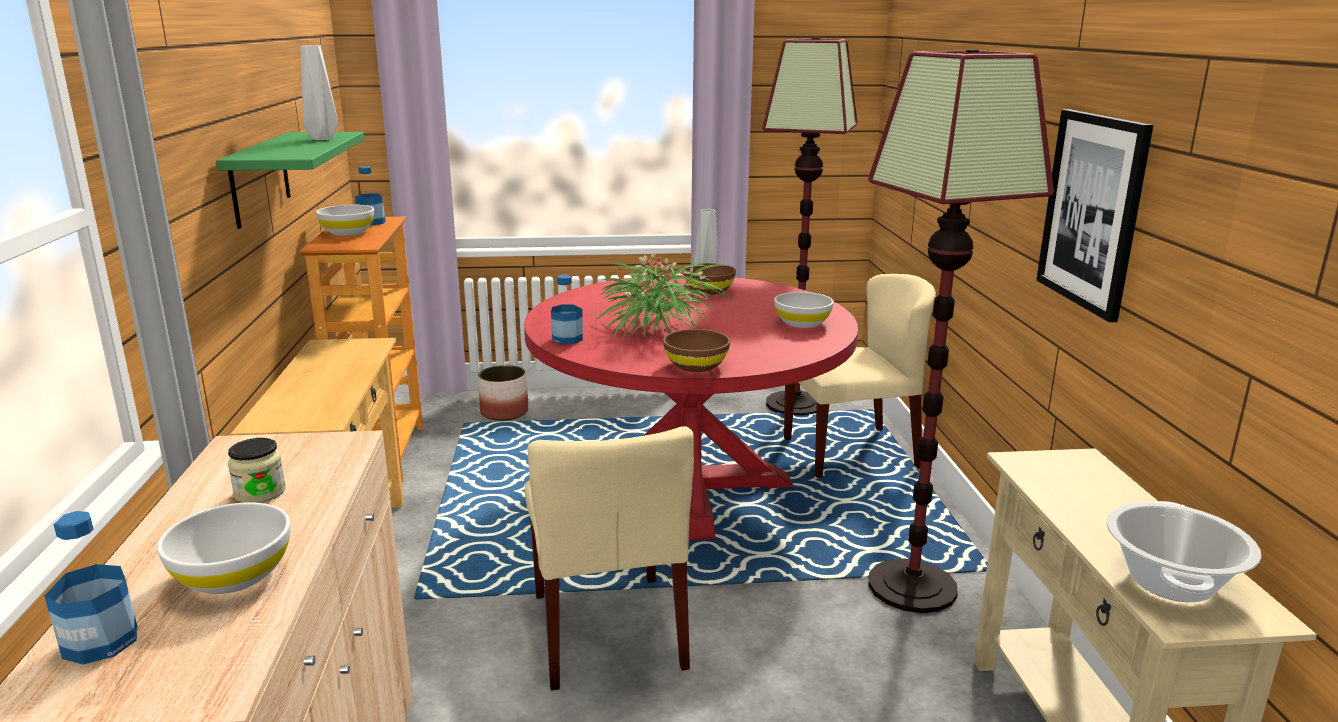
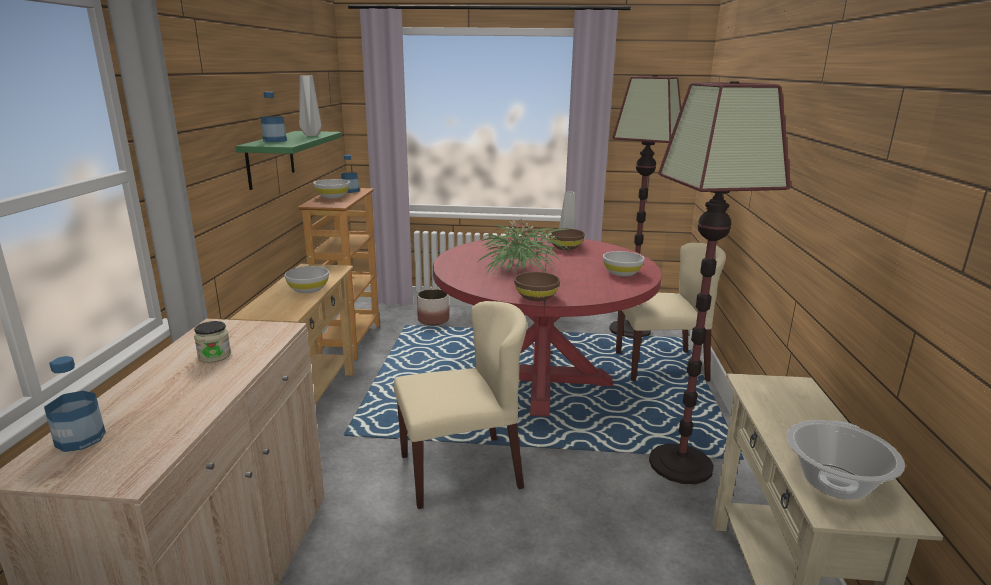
camera: 10 degrees right, 0 degrees up
(233, 575) = (175, 406): white bowl -> white bowl (308, 289)
(567, 339) = (457, 273): bottle -> bottle (275, 140)
(608, 631) = (461, 470): beige chair -> beige chair turned 105 degrees counterclockwise
(1092, 211) = (822, 202): picture -> none

